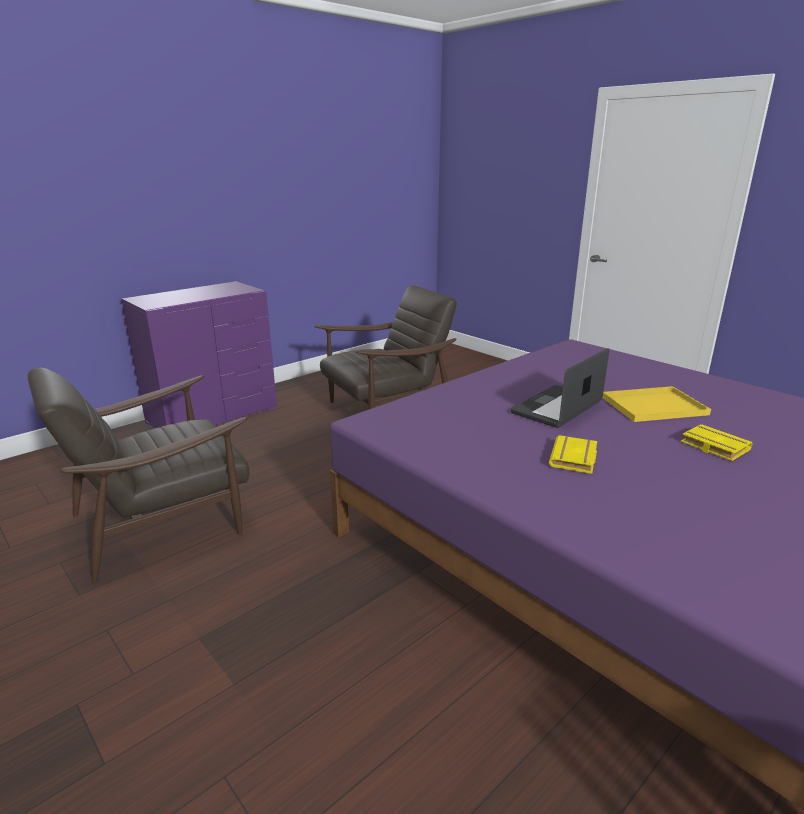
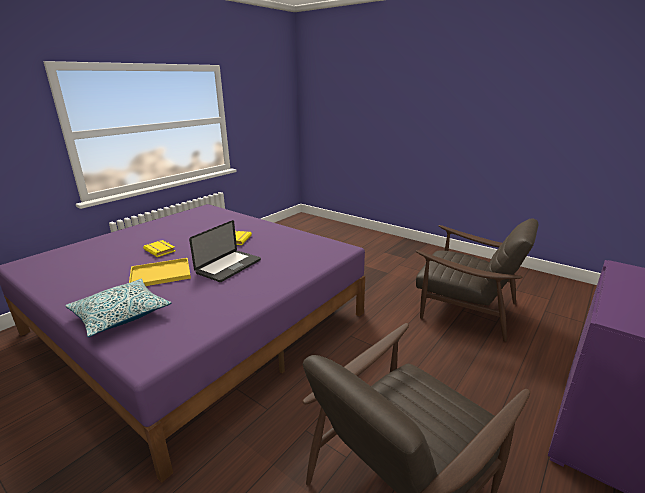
camera: 170 degrees right, 0 degrees up
(162, 520) = (465, 309): brown armchair -> brown armchair turned 75 degrees clockwise
(641, 370) = (121, 314): none -> pillow

